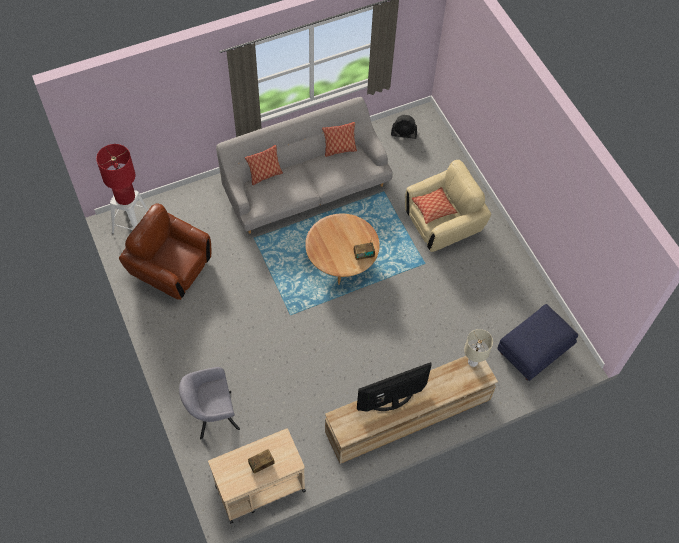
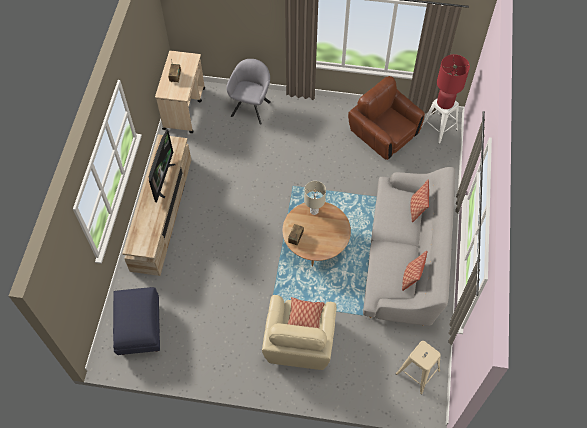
camera: 125 degrees right, 0 degrees up
(171, 268) = (383, 134): brown armchair -> brown armchair turned 105 degrees counterclockwise
(404, 134) = (418, 372): black fan -> beige stool
(472, 362) = (149, 246): beige table lamp -> beige table lamp (314, 211)

